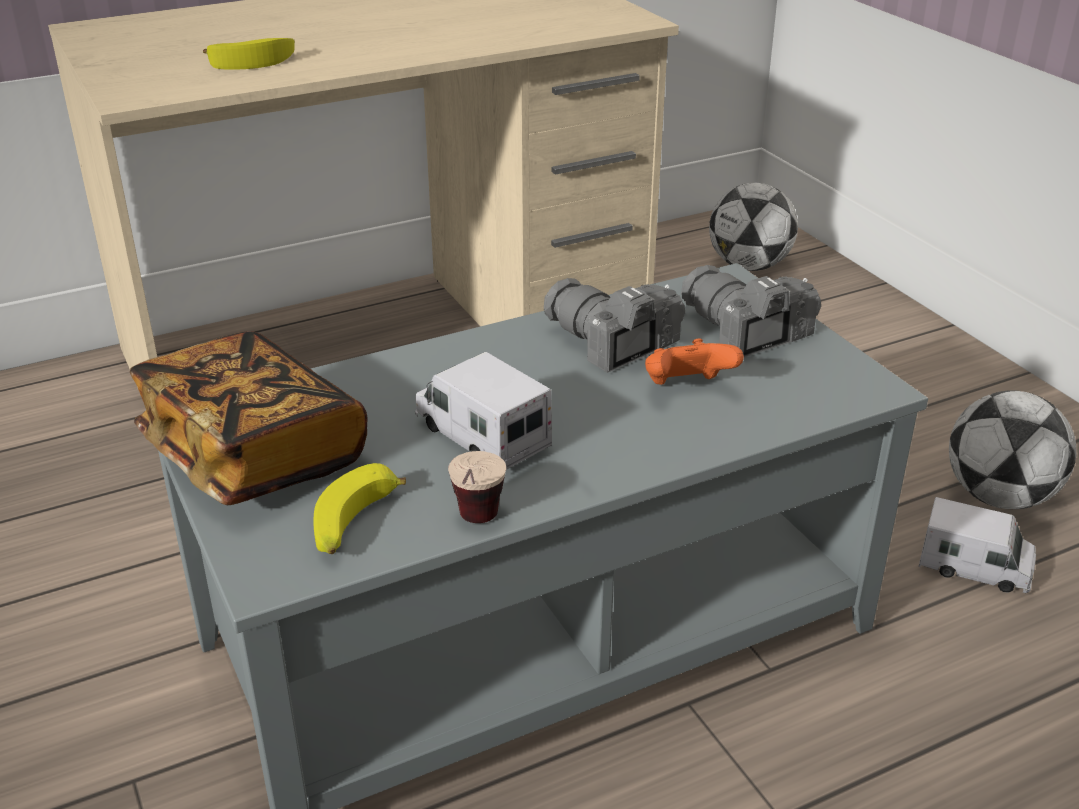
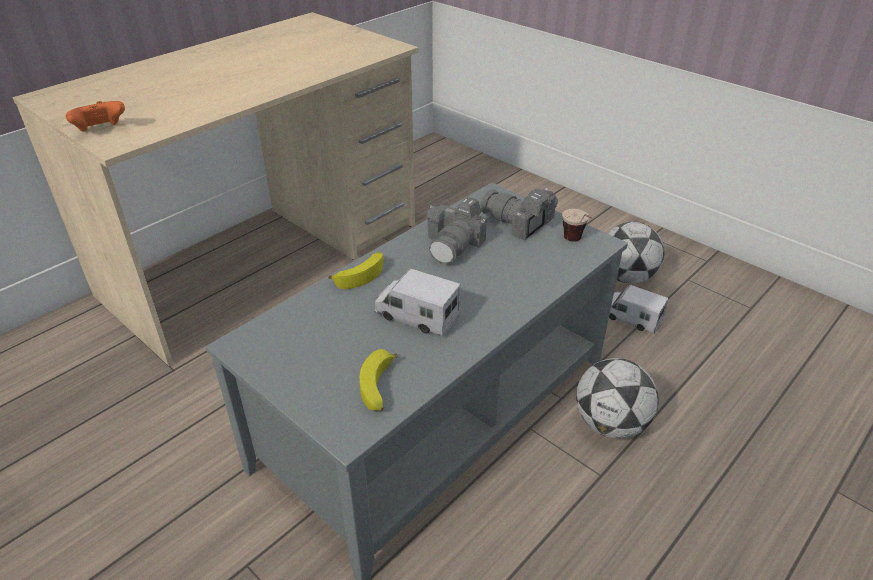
camera: 20 degrees left, 5 degrees up
(253, 454) = (292, 359): book -> none
(255, 61) = (180, 106): banana -> banana (361, 274)
(475, 527) = (446, 372): cup -> cup (576, 243)
(611, 343) = (454, 244): camera -> camera turned 90 degrees counterclockwise
(687, 388) = (509, 263): orange game controller -> orange game controller (101, 131)
(749, 266) = (447, 172): football -> football (610, 424)
(974, 568) = (631, 318): toy truck -> toy truck turned 150 degrees counterclockwise

